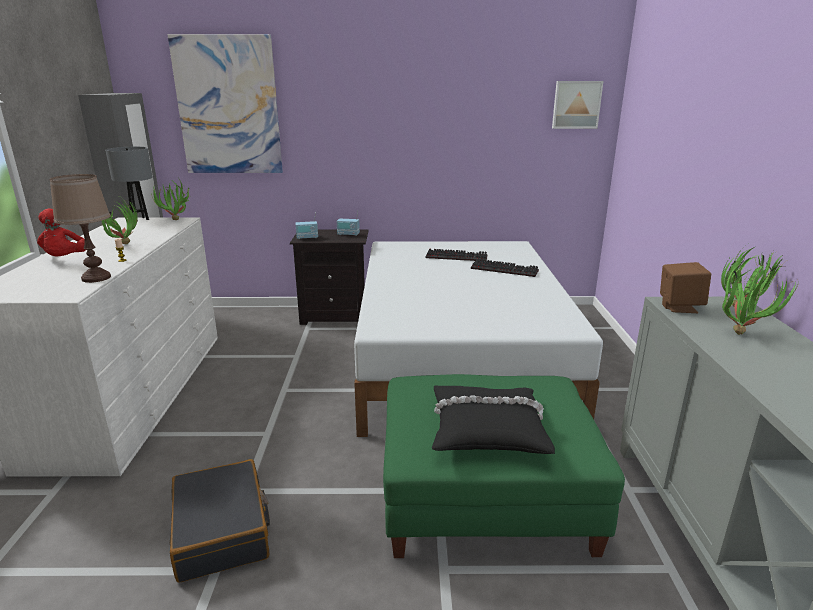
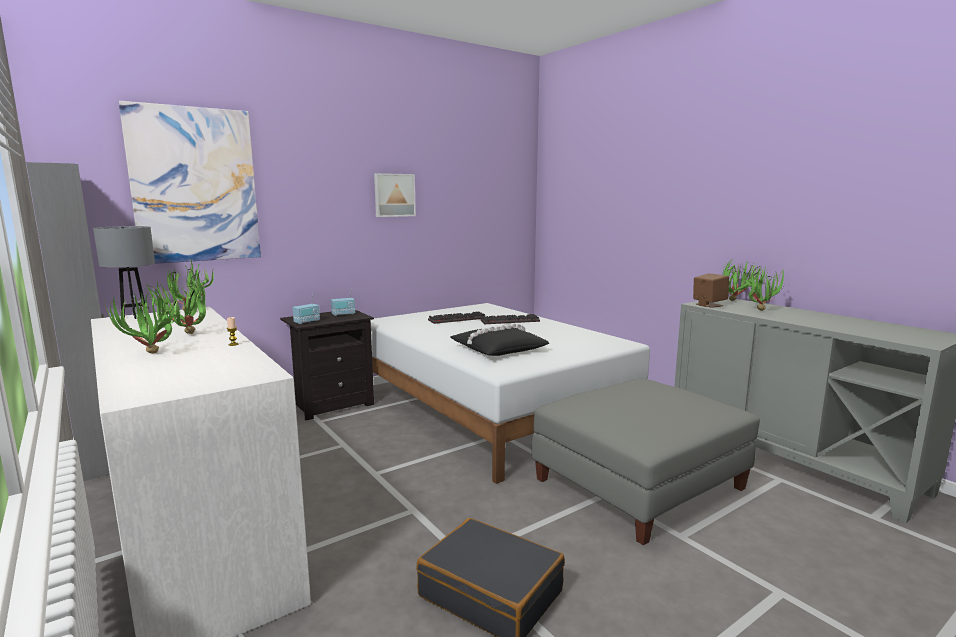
camera: 35 degrees left, 10 degrees down
(66, 260) = (153, 355): red plush toy -> potted plant
(96, 278) = (249, 359): brown table lamp -> none
(485, 494) = (639, 483): green ottoman -> grey ottoman
(487, 429) = (660, 414): black pillow -> black pillow (498, 349)
(576, 104) = (509, 187): picture -> picture (394, 195)

